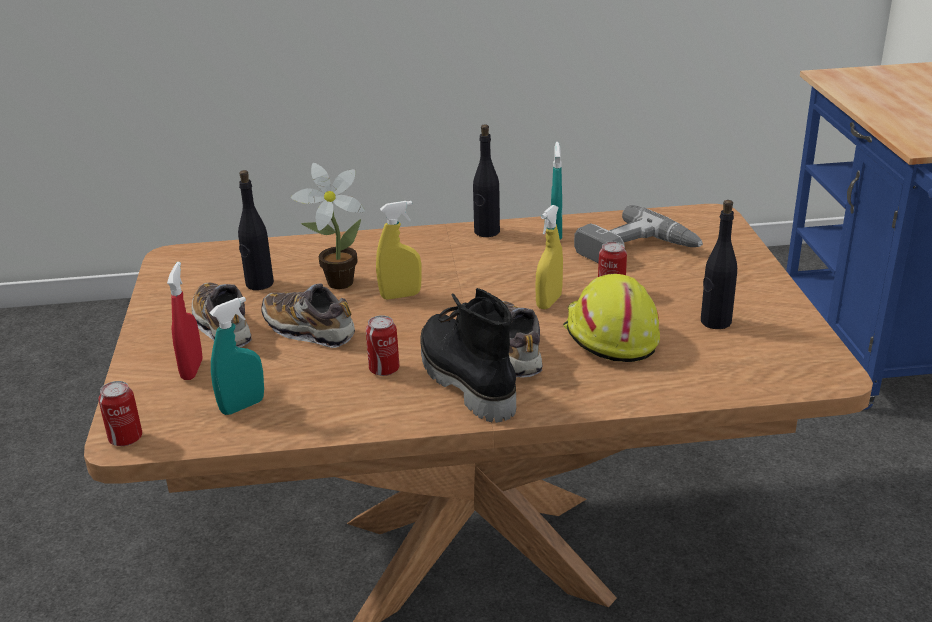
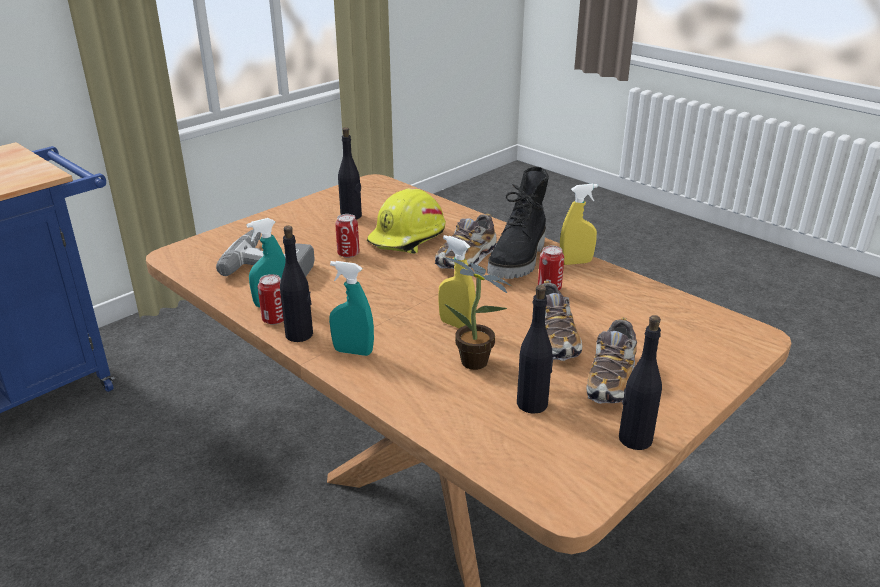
camera: 130 degrees left, 0 degrees up
(126, 438) = (755, 337): can -> can (274, 319)
(164, 302) = (634, 439): none -> black bottle
(192, 369) = (670, 358): red spray bottle -> none
(242, 406) = (661, 315): turquoise spray bottle -> turquoise spray bottle (353, 351)
(549, 302) = (390, 268): yellow spray bottle -> yellow spray bottle (576, 262)

